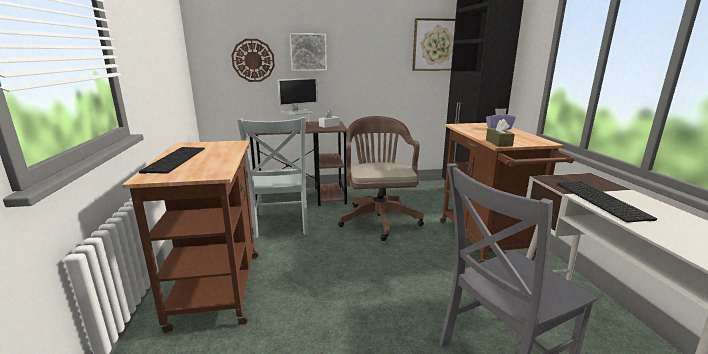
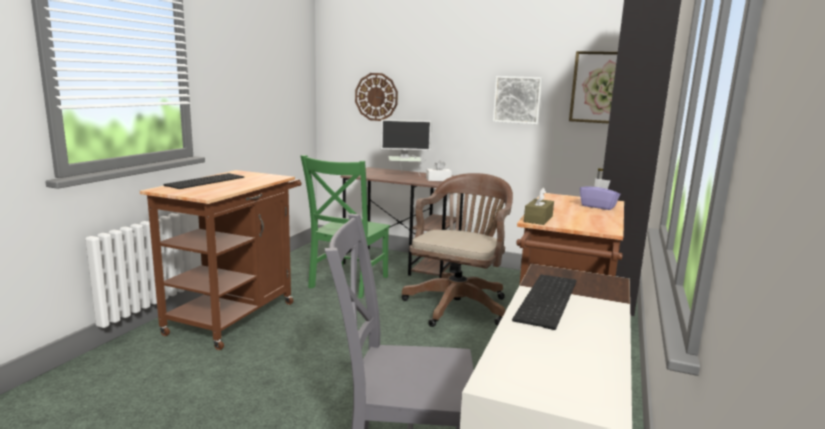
camera: 30 degrees right, 5 degrees down
(281, 225) = (347, 283): grey chair -> green chair
(308, 52) = (435, 90): picture -> picture (517, 99)

